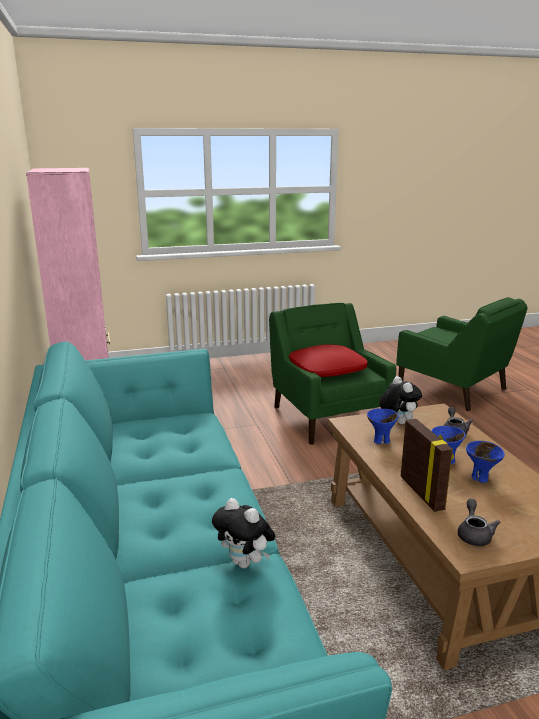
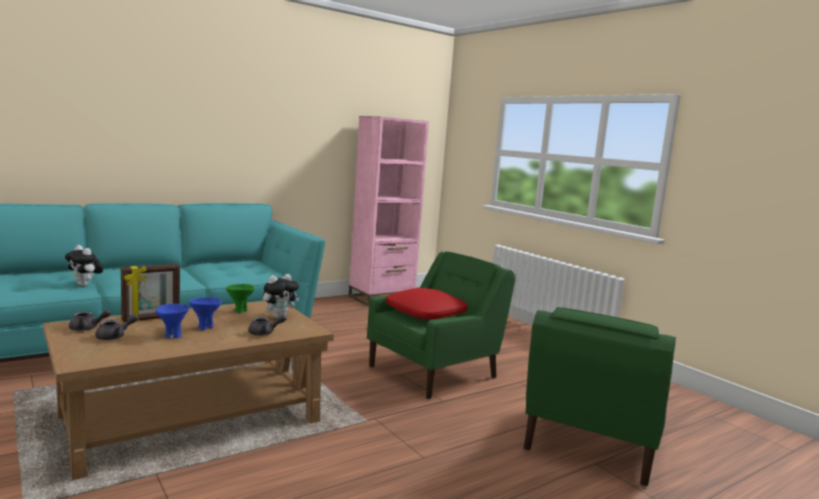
camera: 70 degrees right, 10 degrees down
(245, 563) = (85, 285): plush toy -> plush toy turned 75 degrees counterclockwise
(381, 441) = (240, 311): blue bowl -> green bowl
(497, 512) = (115, 336): none -> grey teapot

